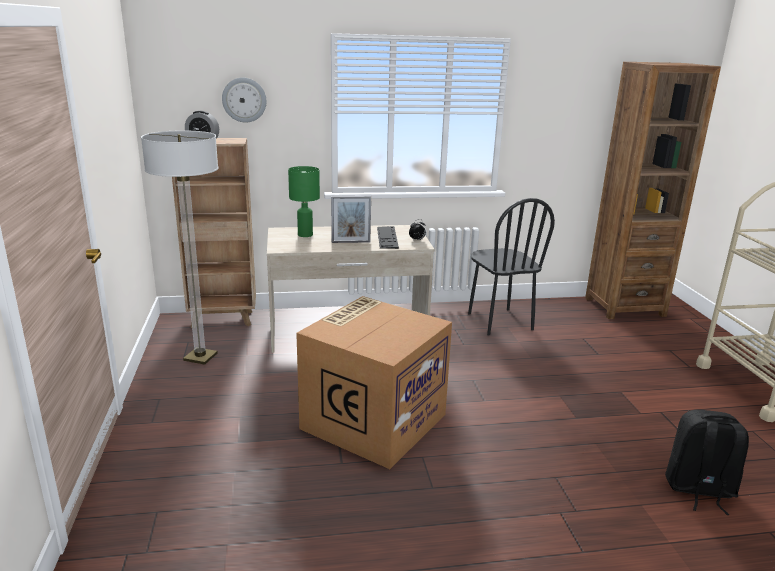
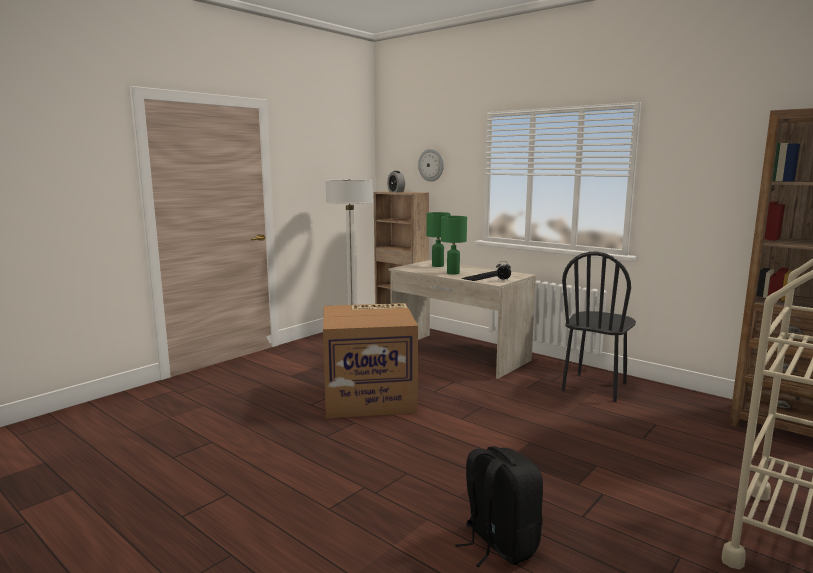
camera: 50 degrees right, 10 degrees down
(351, 242) = (453, 273): picture frame -> green table lamp

